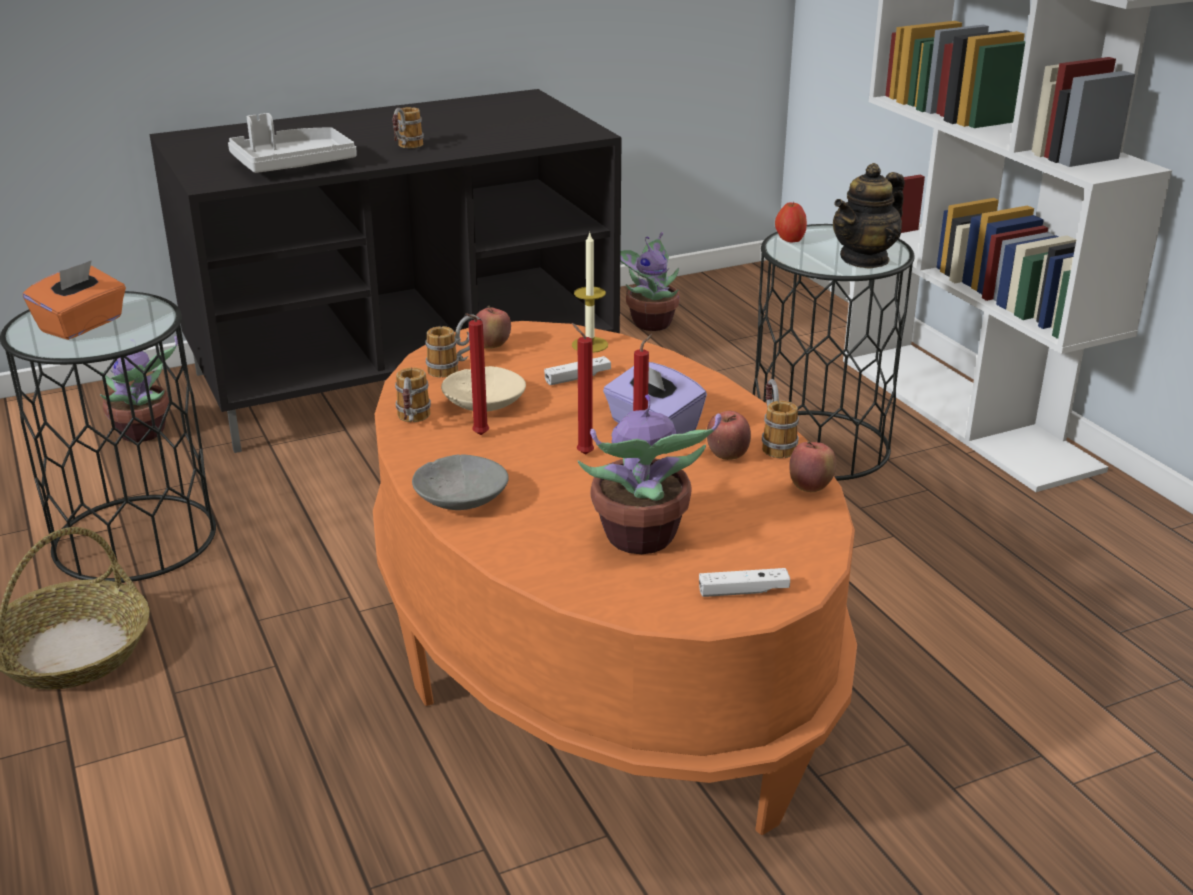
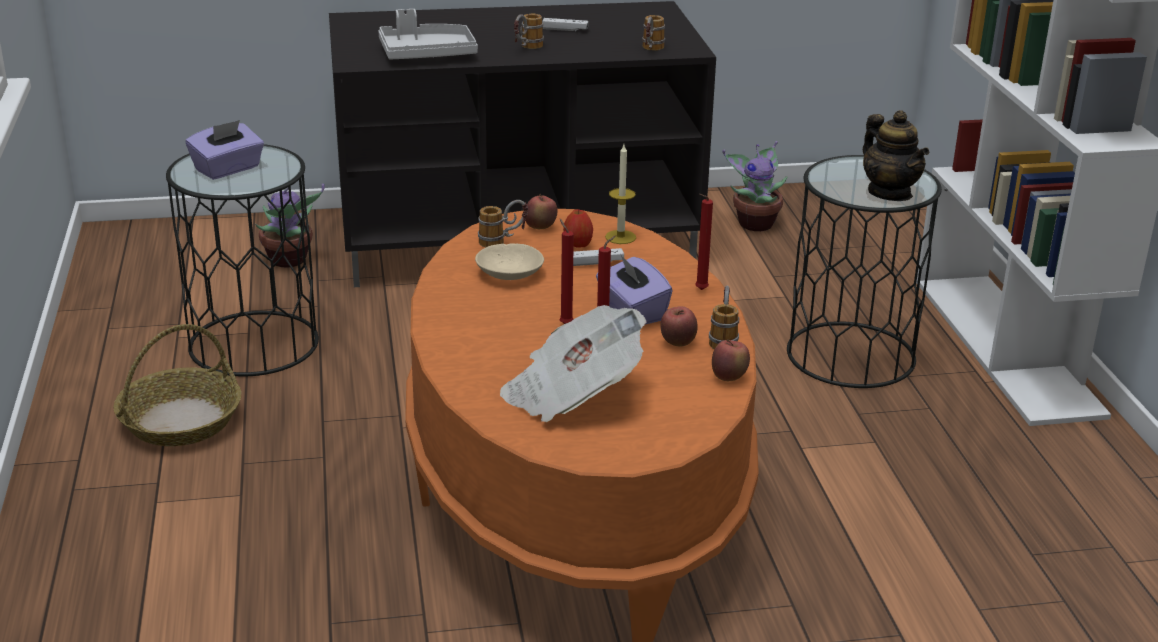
camera: 15 degrees right, 0 degrees up
(82, 325) = (228, 169): orange tissue box -> purple tissue box
(412, 422) = (447, 280): mug -> mug (651, 50)
(461, 498) = (454, 343): grey bowl -> none
(478, 436) = (492, 298): red candle -> red candle (699, 290)
(640, 539) = (572, 395): potted plant -> newspaper
(743, 591) = (626, 445): white game controller -> white game controller (565, 30)
(790, 240) = (834, 167): apple -> apple (578, 244)
(865, 259) = (890, 193): teapot -> teapot turned 90 degrees counterclockwise

